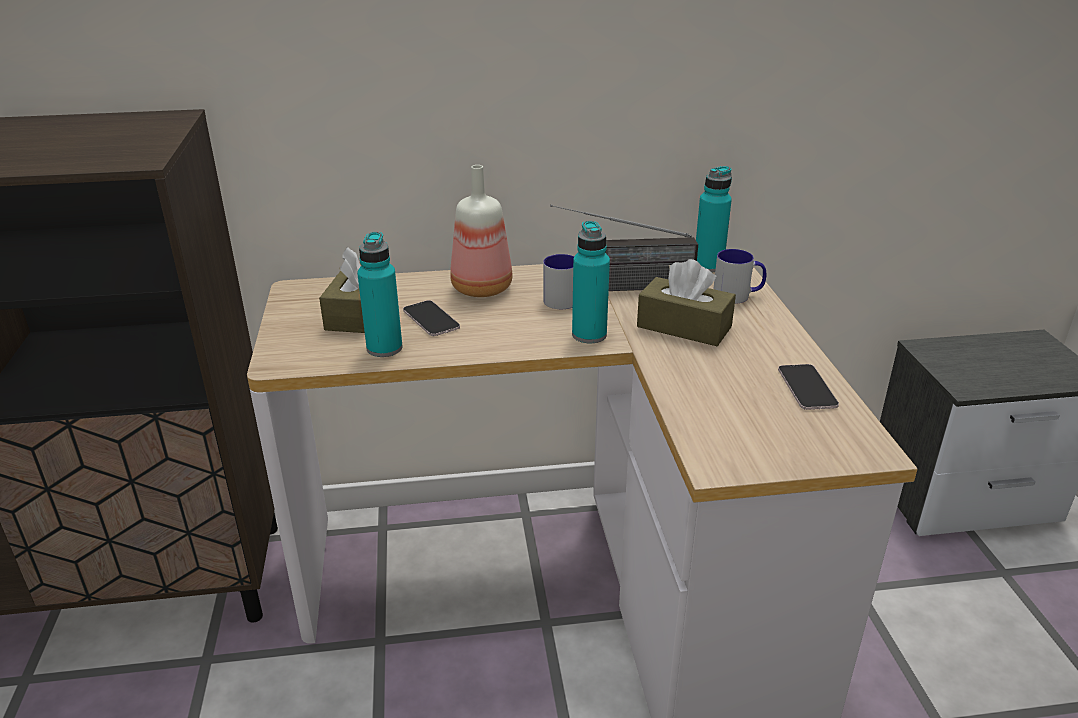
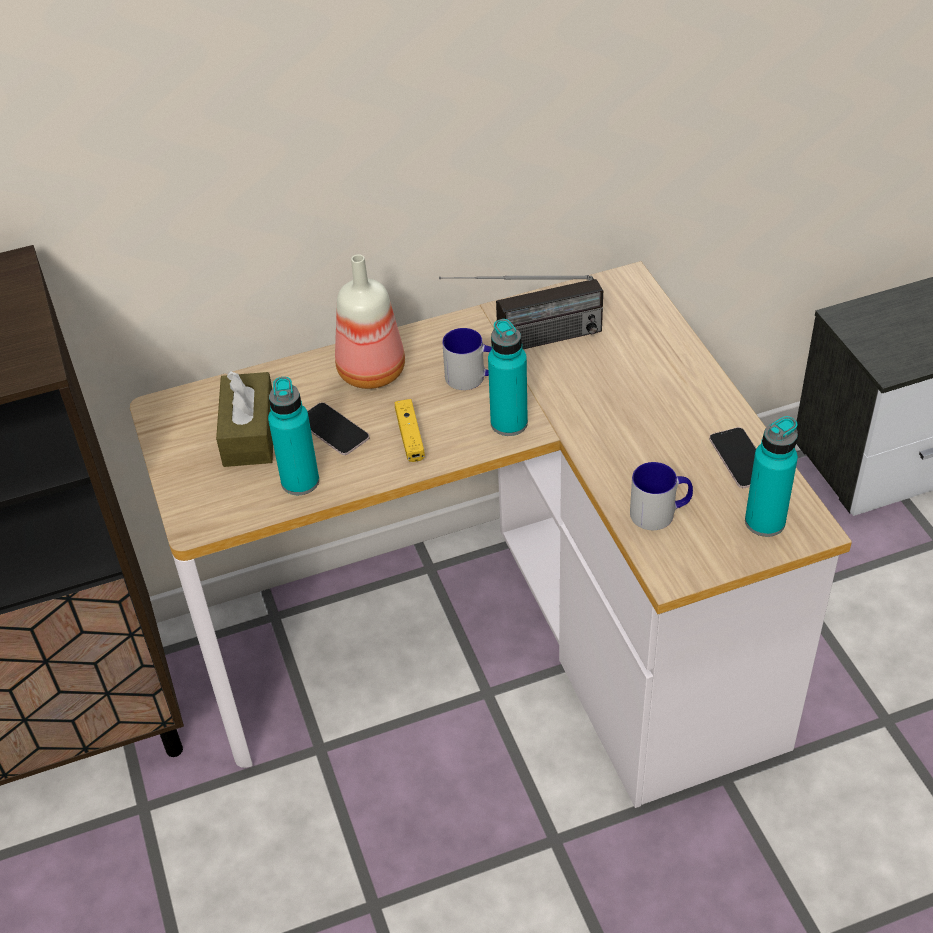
camera: 10 degrees left, 15 degrees up
(496, 332) = (410, 436): none -> yellow game controller
(684, 327) = (604, 394): brown tissue box -> none
(708, 266) = (610, 292): turquoise bottle -> turquoise bottle (765, 522)
(738, 295) = (650, 335): mug -> mug (660, 512)

